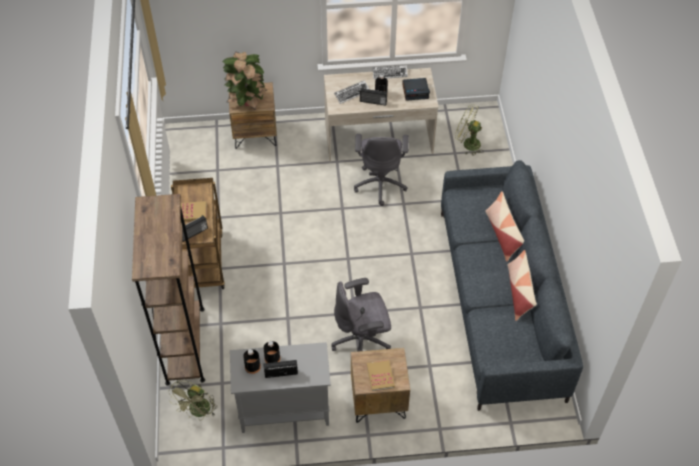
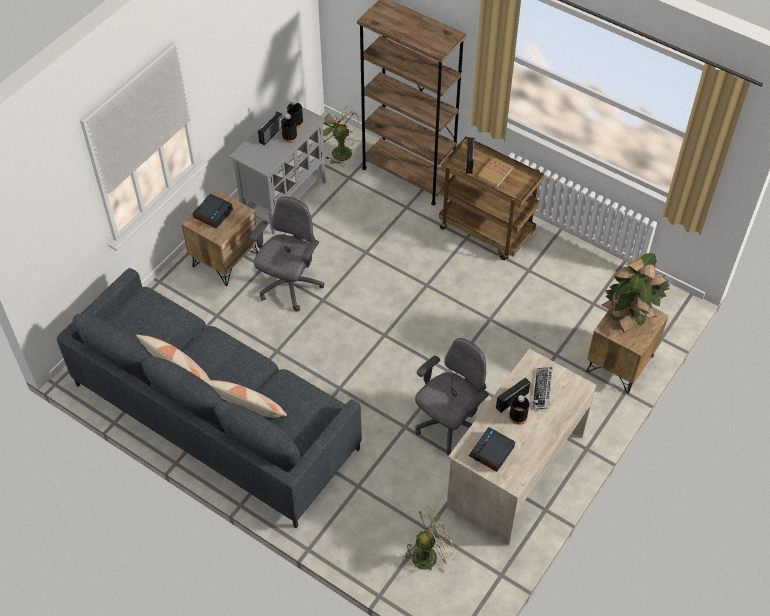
camera: 130 degrees right, 0 degrees up
(380, 184) = (449, 425): grey office chair -> grey office chair turned 90 degrees clockwise
(380, 376) = (213, 213): book -> alarm clock
(389, 73) = (542, 448): keyboard -> none

